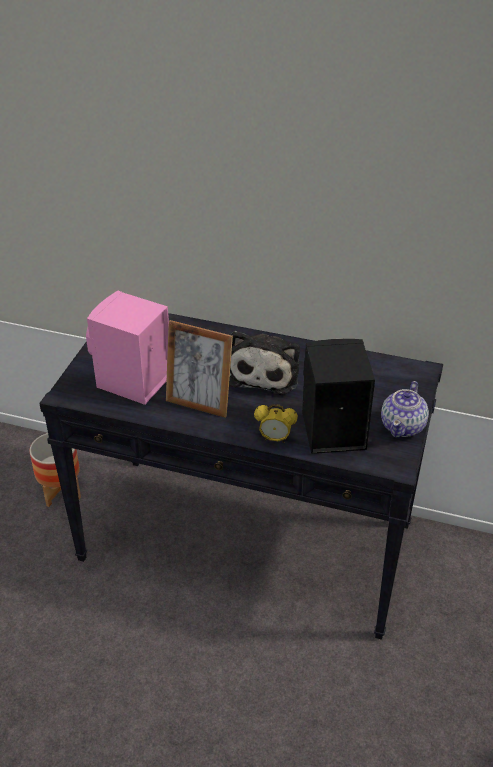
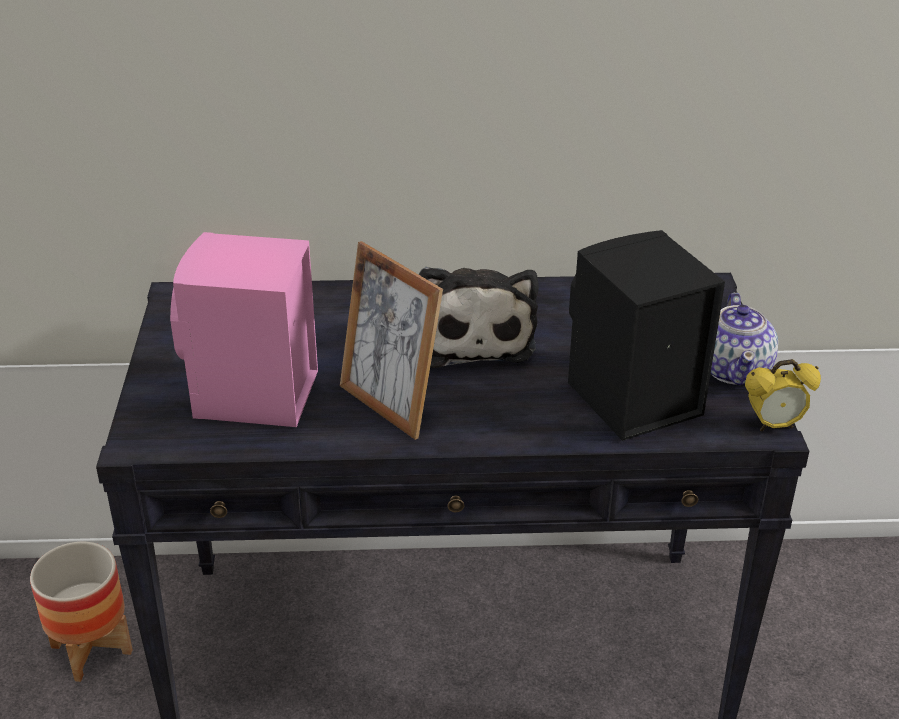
camera: 20 degrees left, 5 degrees down
(199, 403) = (390, 405): picture frame -> picture frame turned 45 degrees clockwise
(275, 439) = (549, 432): alarm clock -> alarm clock (773, 425)

